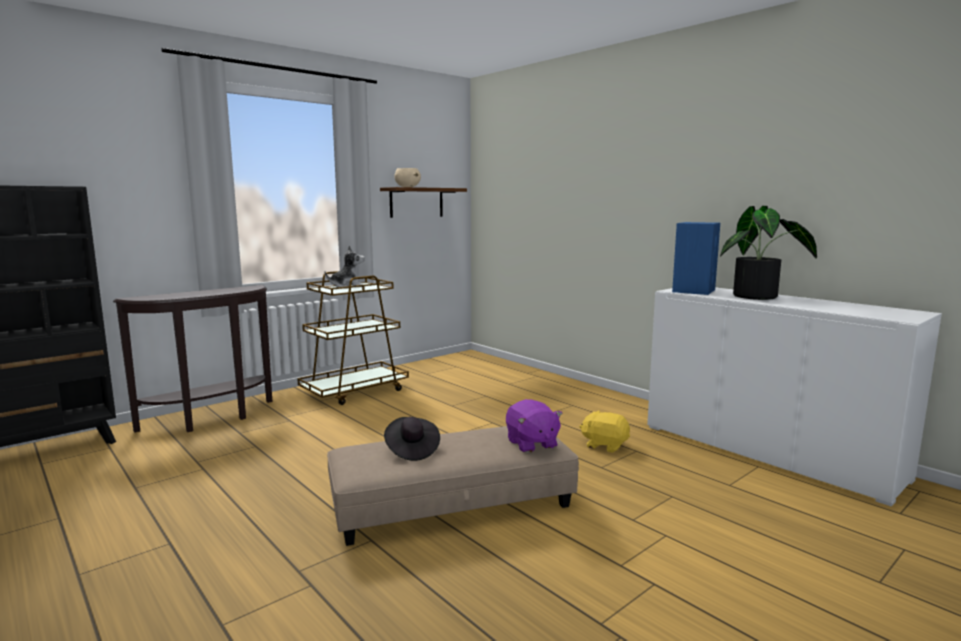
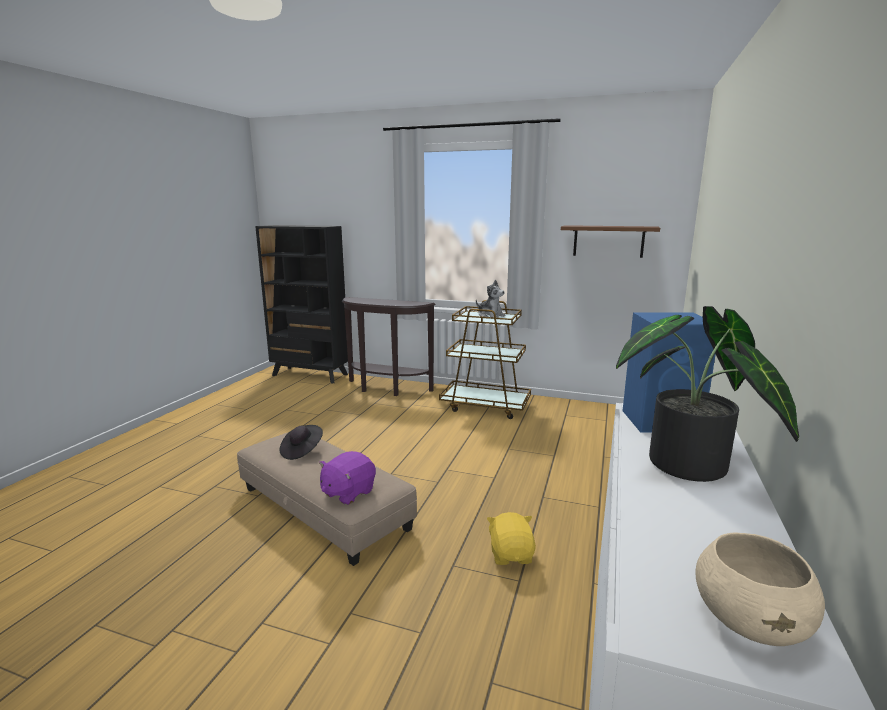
camera: 60 degrees right, 5 degrees up
(407, 187) = (587, 225): beige bowl -> beige bowl (750, 622)

